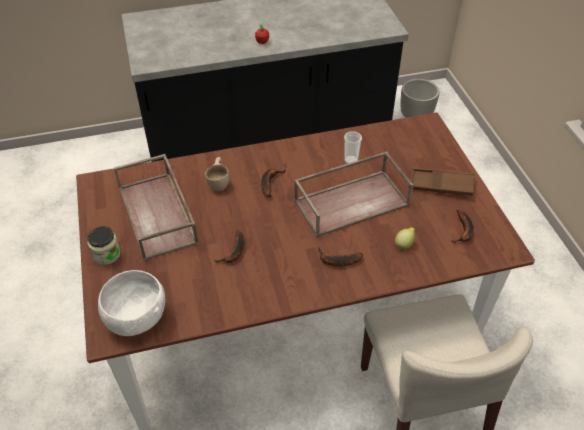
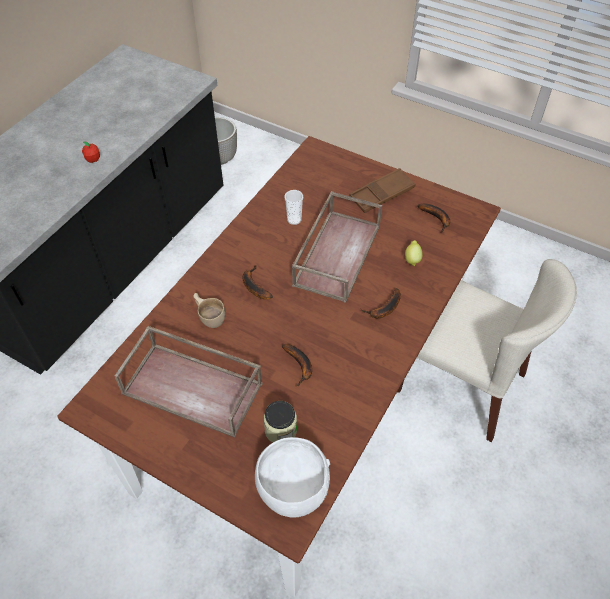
camera: 45 degrees left, 5 degrees up
(106, 254) = (193, 461): jar -> jar (281, 430)

